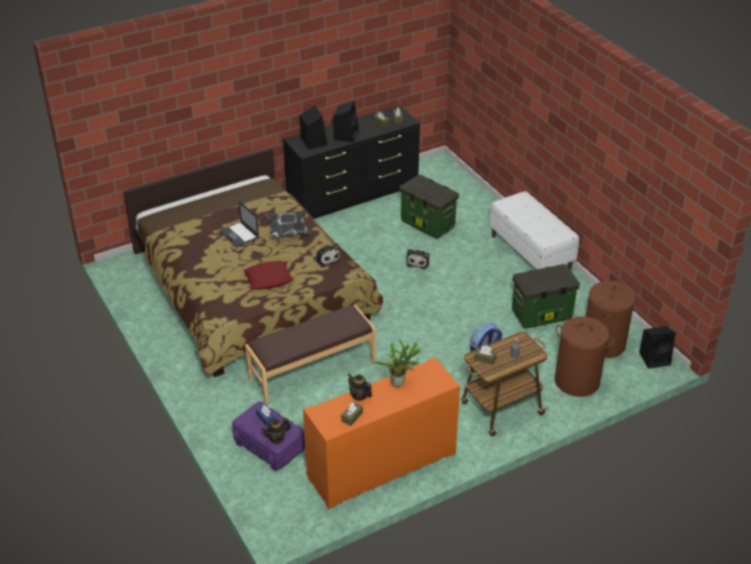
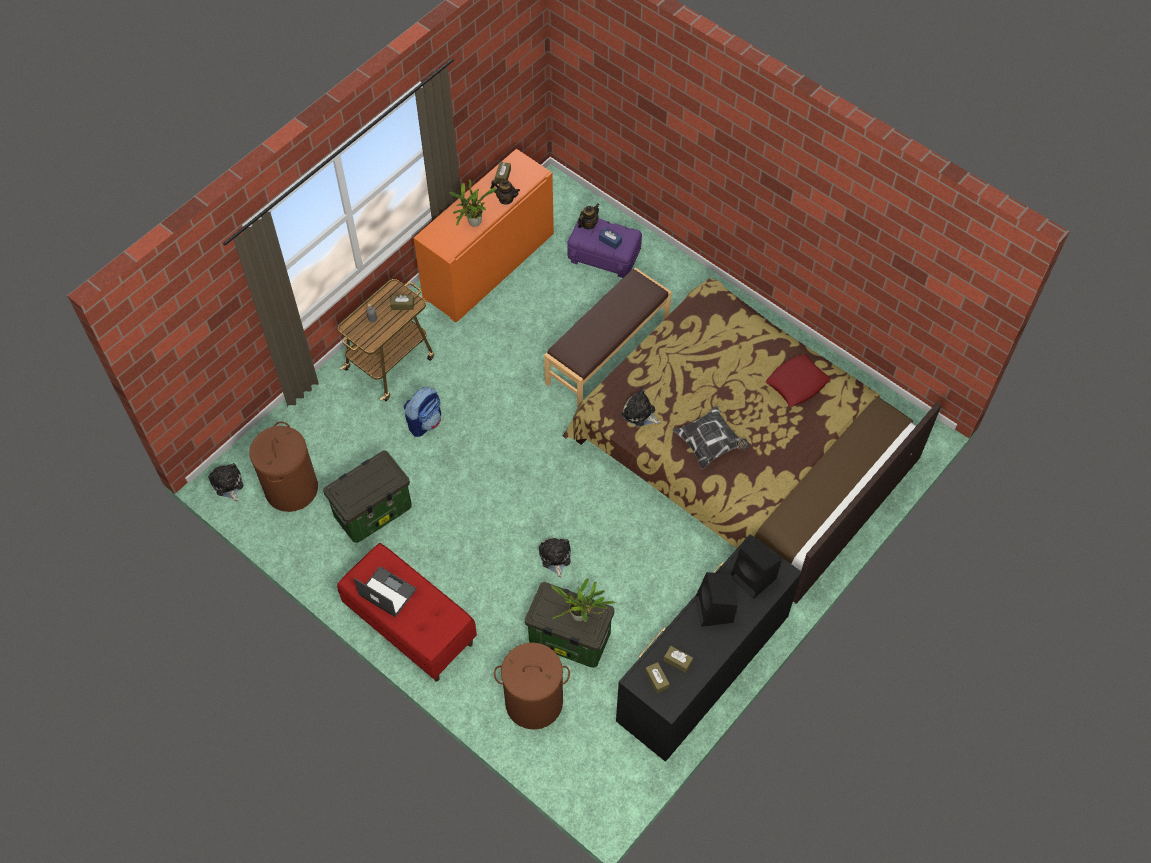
camera: 160 degrees right, 20 degrees up
(239, 235) = (765, 420): laptop -> laptop (386, 591)
(268, 279) = (689, 361): red pillow -> red pillow (797, 383)
(422, 186) = (581, 616): none -> potted plant
(531, 253) = (410, 626): white bench -> red bench
(577, 381) = (315, 424): brown laundry basket -> brown laundry basket (533, 702)
(655, 358) = (228, 485): black speaker -> plush toy

